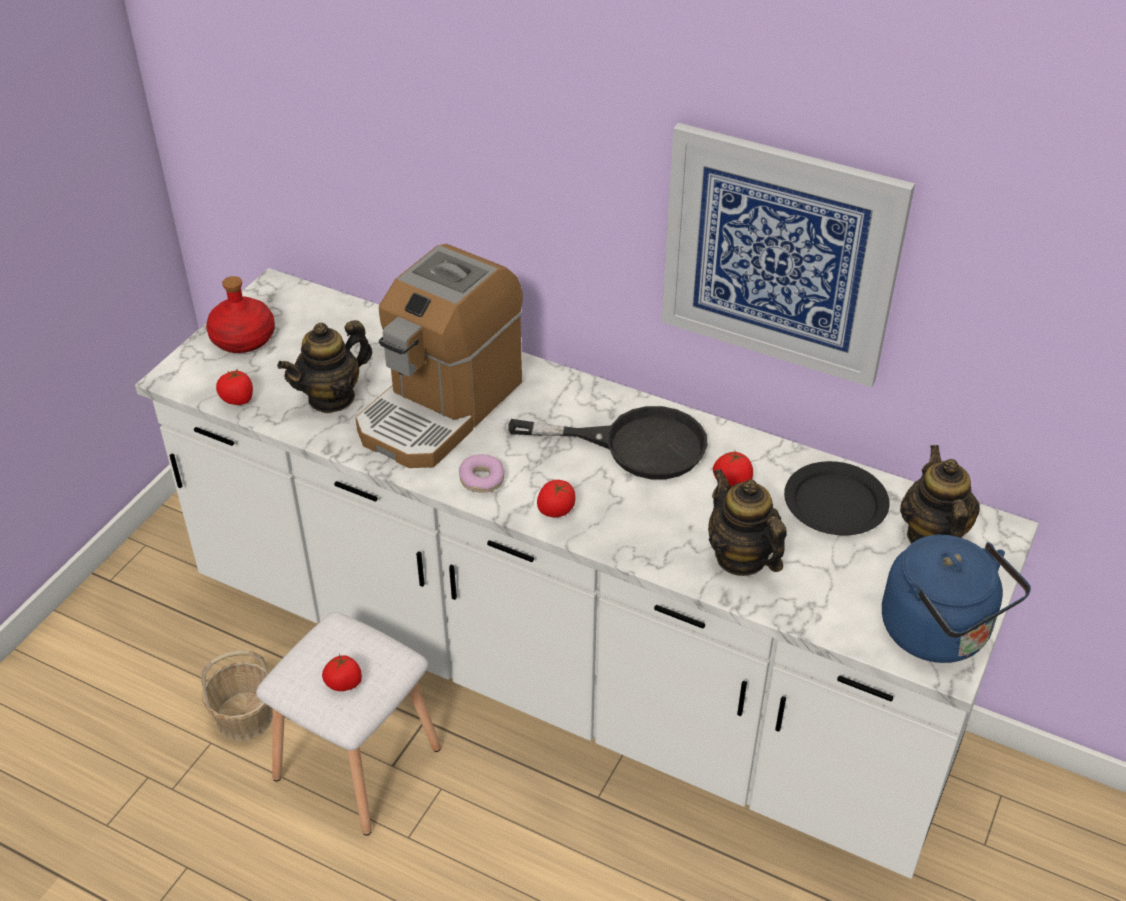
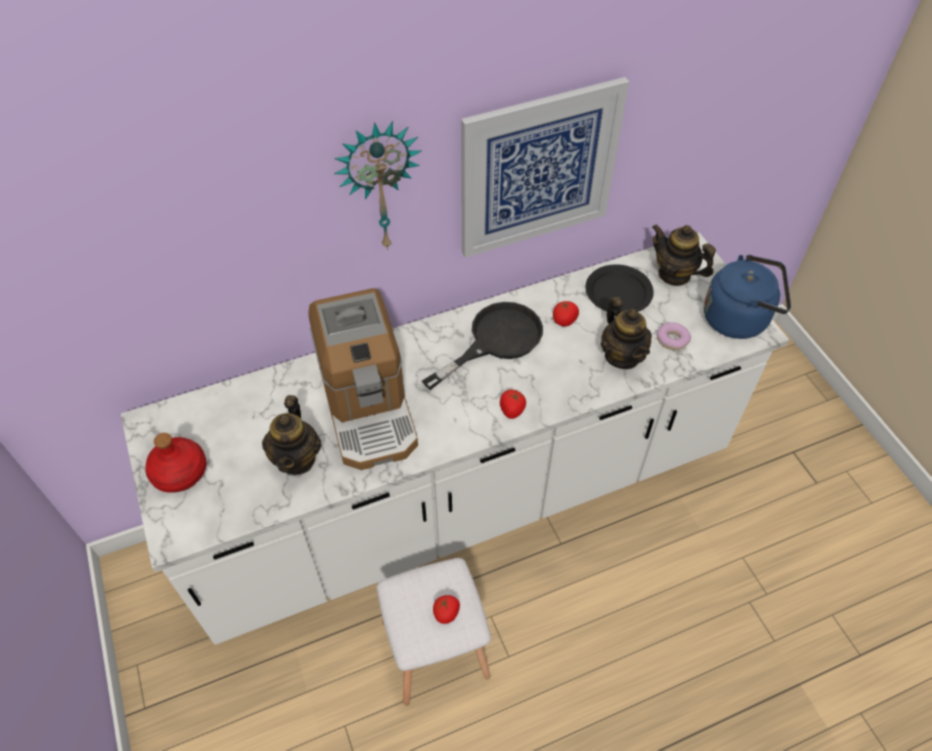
camera: 50 degrees left, 10 degrees up
(238, 399) = (240, 512): tomato -> none
(244, 717) = (343, 692): basket -> none
(481, 479) = (452, 429): donut -> donut (672, 340)
(571, 158) = (379, 186): none -> wall clock
(741, 557) = (622, 356): teapot -> teapot turned 120 degrees counterclockwise

